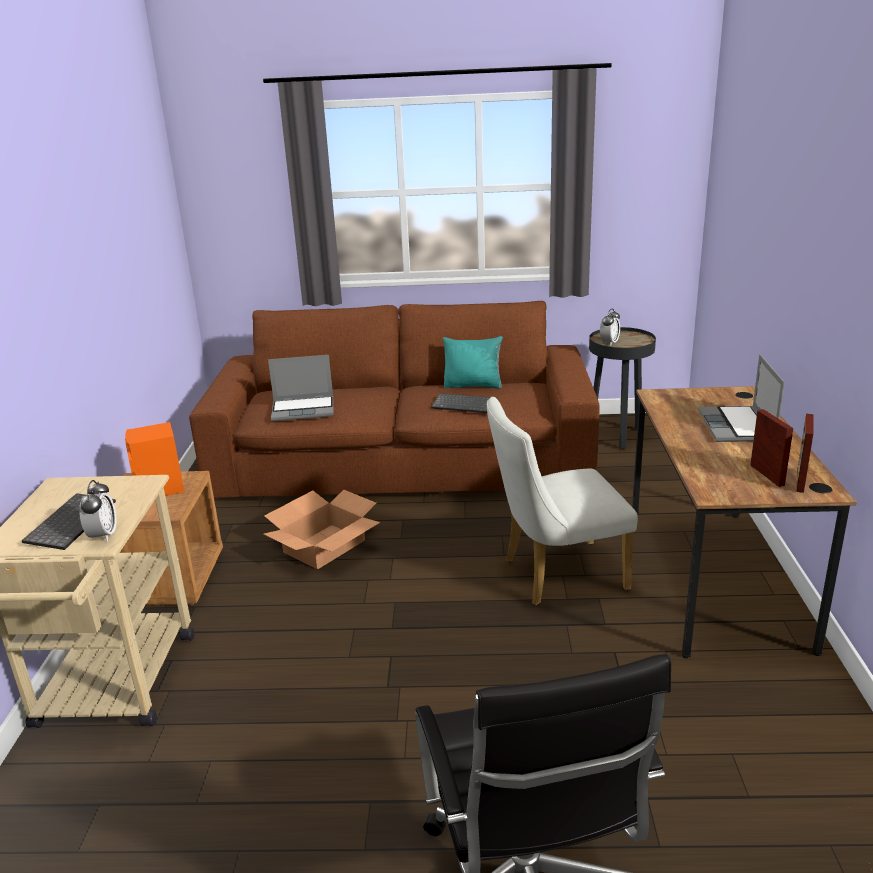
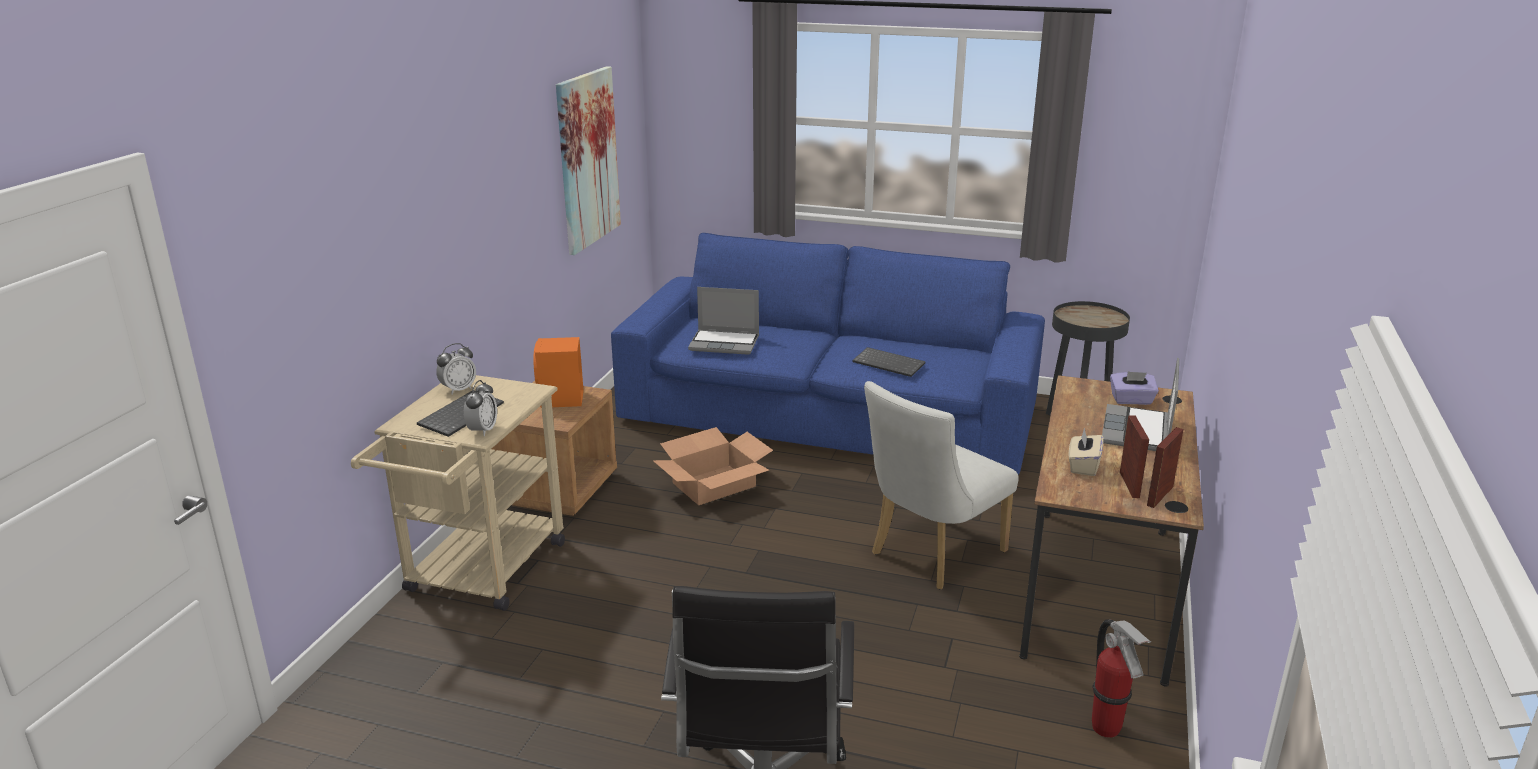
camera: 15 degrees right, 0 degrees up
(138, 247) = (587, 159): none -> picture
(403, 463) = (828, 415): brown sofa -> blue sofa
(473, 385) = (911, 344): turquoise pillow -> none
(555, 575) = (931, 556): white chair -> white chair turned 45 degrees counterclockwise
(609, 343) = (1074, 319): alarm clock -> alarm clock (458, 389)
(712, 401) = (1131, 400): none -> purple tissue box
(715, 465) = (1083, 466): none -> beige tissue box
(795, 711) = (1106, 729): none -> fire extinguisher

